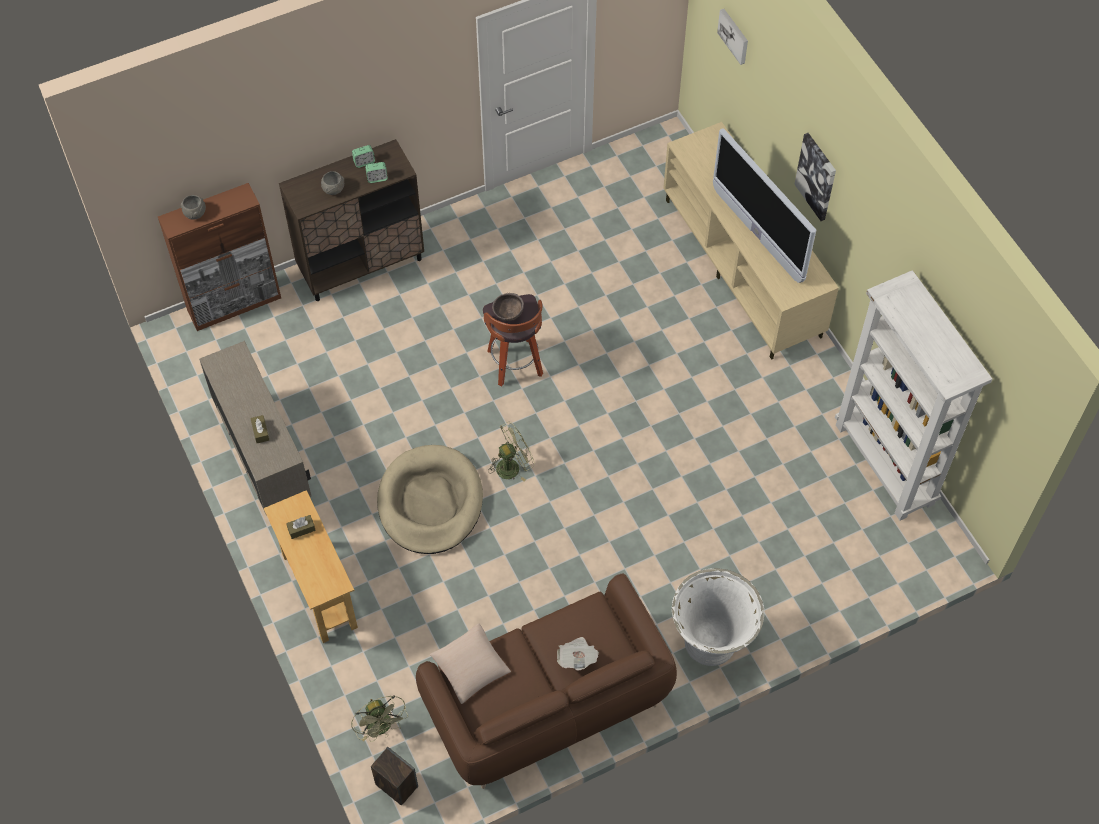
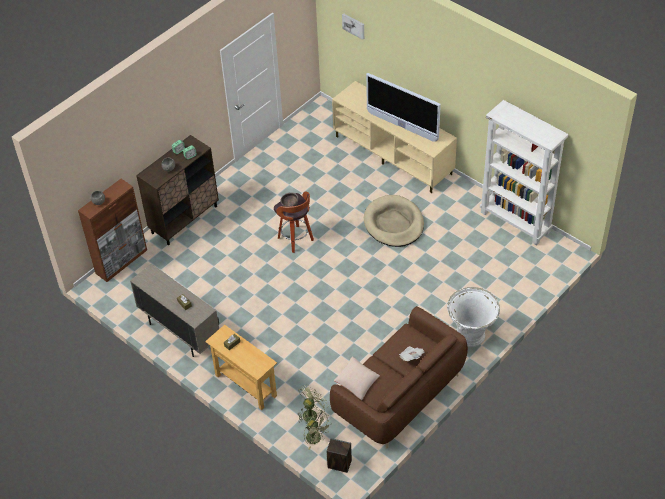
camera: 20 degrees left, 10 degrees down
(430, 502) = (285, 321): beige dog bed -> beige dog bed (394, 223)
(512, 466) = (320, 288): green fan -> green fan (311, 413)
(816, 176) = (427, 80): picture -> none

